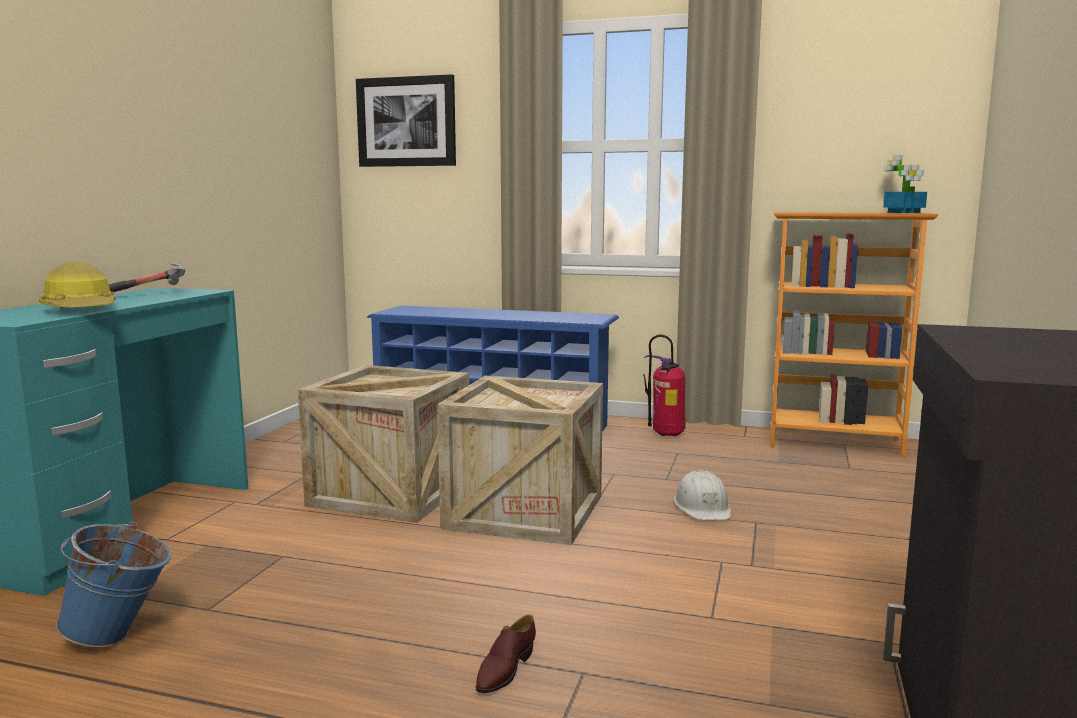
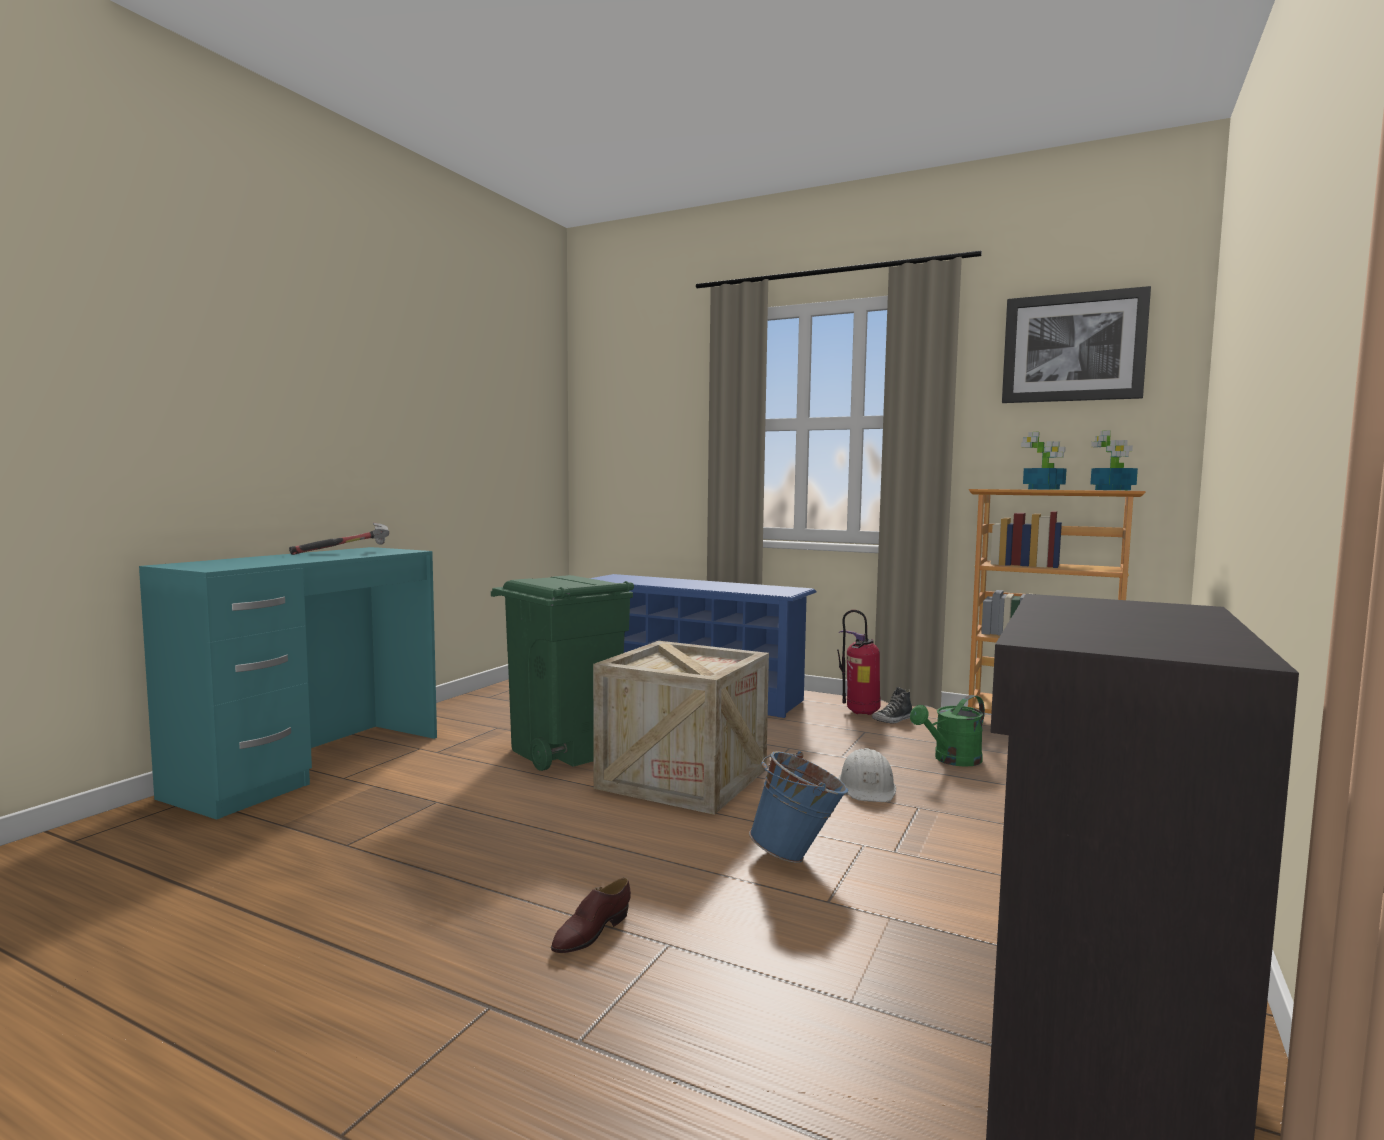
camera: 10 degrees right, 5 degrees down
(82, 310) = (279, 562): hard hat -> none
(121, 637) = (260, 863): blue bucket -> blue bucket (798, 856)
(391, 492) = (563, 750): crate -> green trash can
(406, 122) = (627, 403): picture -> picture (1073, 347)
(699, 440) = (893, 720): none -> shoe
(768, 475) = (952, 760): none -> green watering can
(840, 212) = (1044, 489): none -> potted plant

